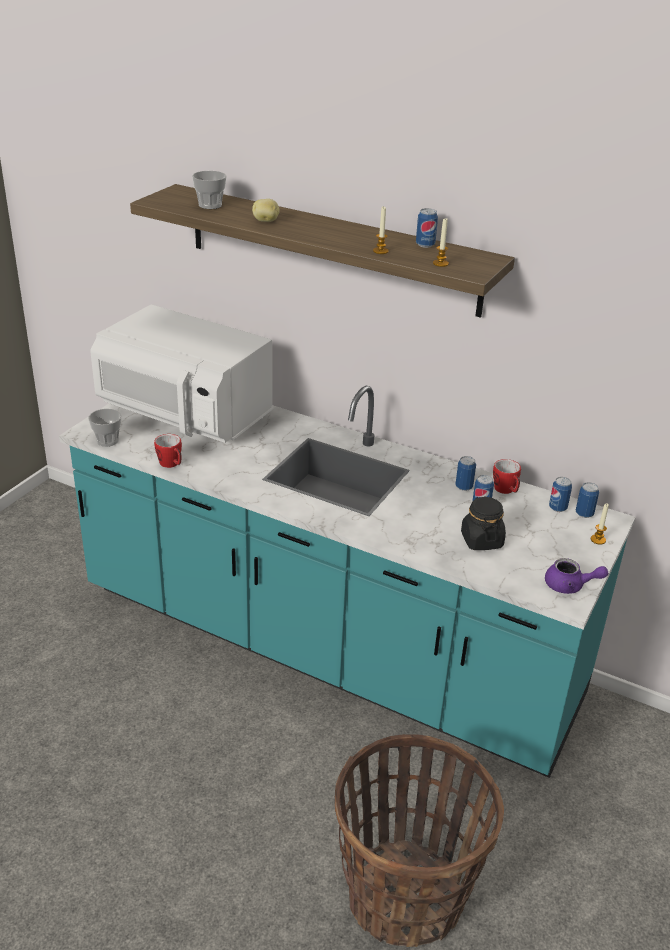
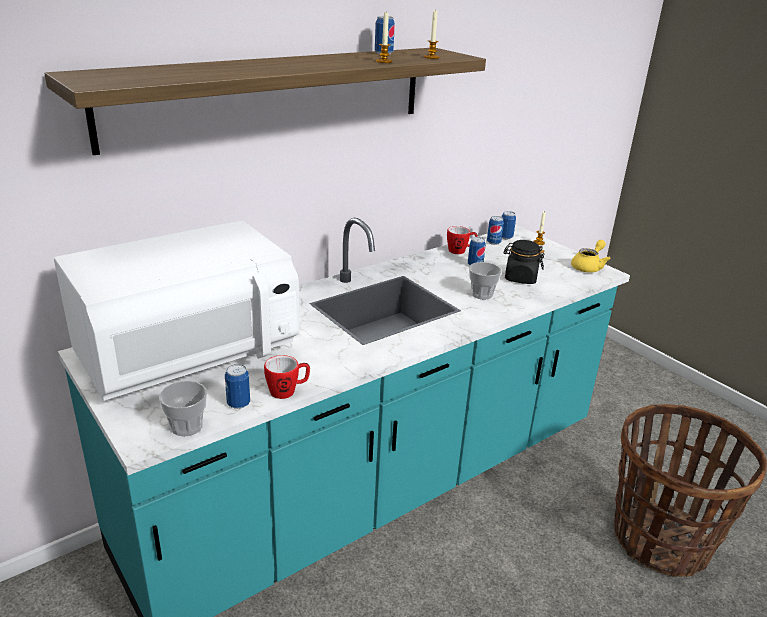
camera: 65 degrees left, 5 degrees down
(210, 205) = (158, 73): cup -> cup (482, 294)
(266, 221) = (248, 69): potato -> none
(464, 487) = (444, 263): can -> can (238, 404)
(569, 586) = (588, 267): purple teapot -> yellow teapot

